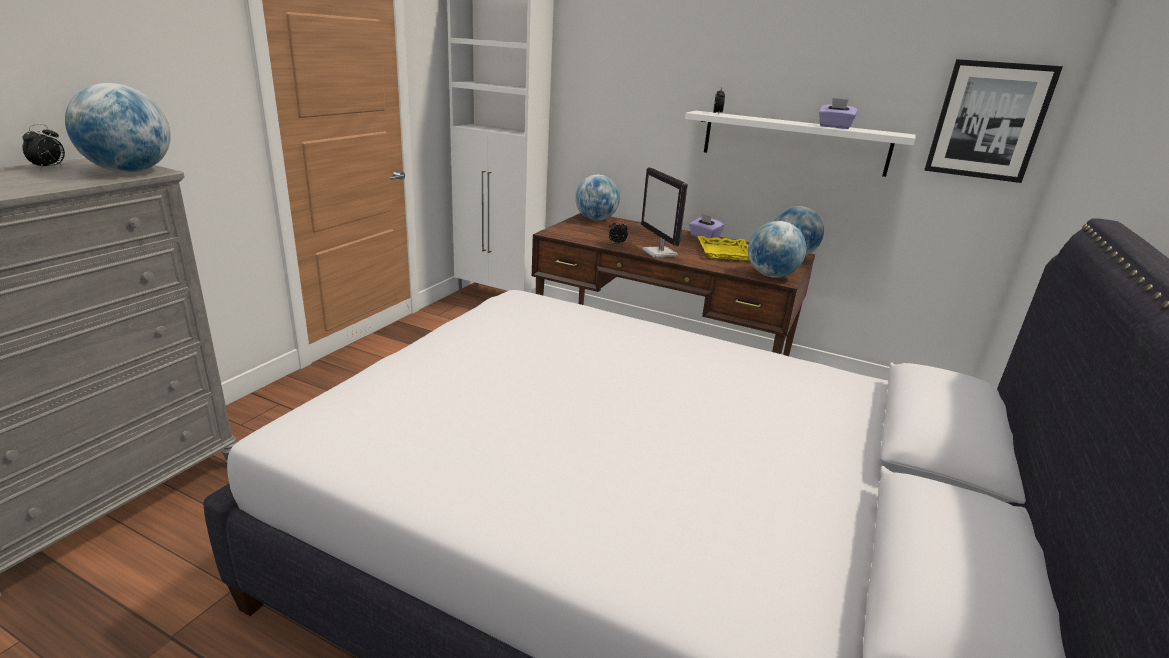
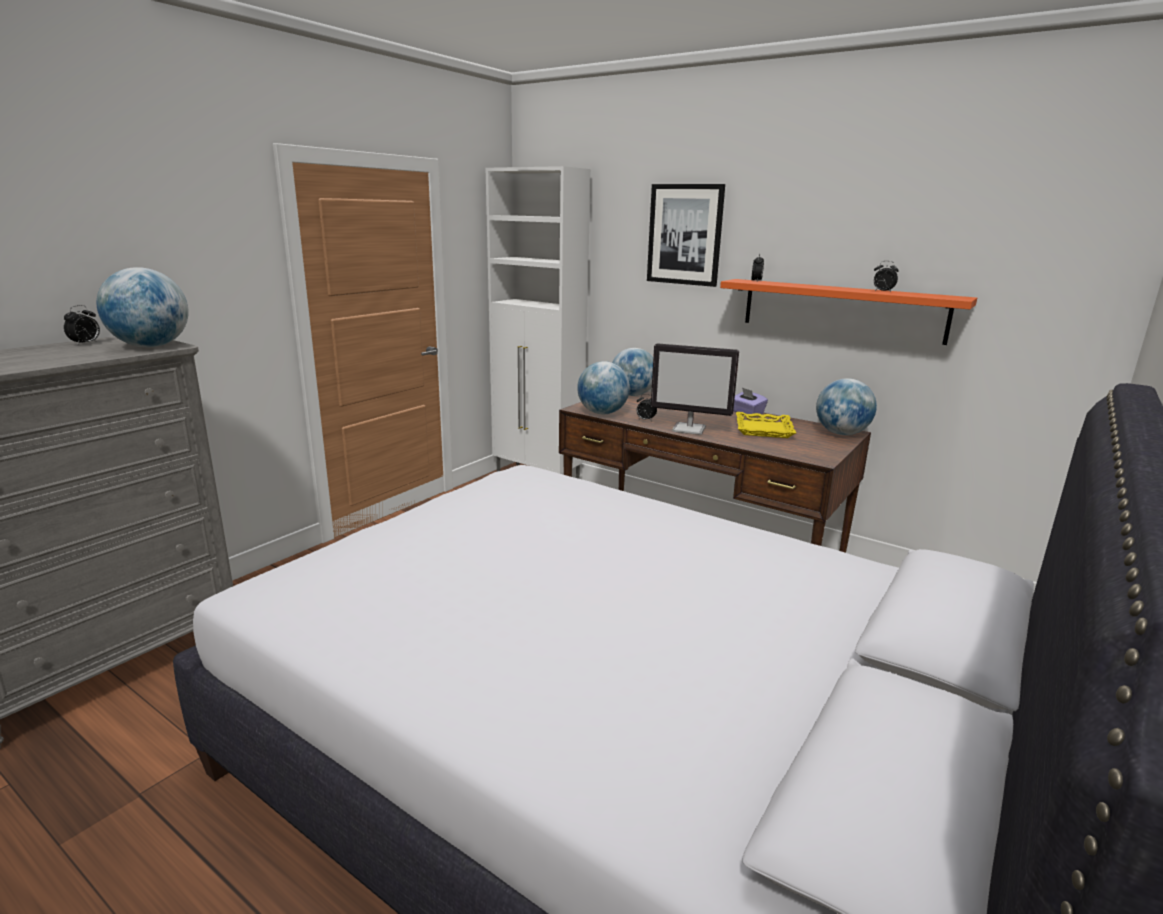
camera: 10 degrees right, 5 degrees down
(660, 253) = (689, 429): monitor -> monitor turned 60 degrees counterclockwise
(771, 275) = (808, 454): globe -> globe (602, 413)
(794, 143) = (841, 310): white shelf -> orange shelf
(834, 127) = (882, 291): purple tissue box -> alarm clock
(988, 121) = (1062, 280): picture -> picture (685, 235)

